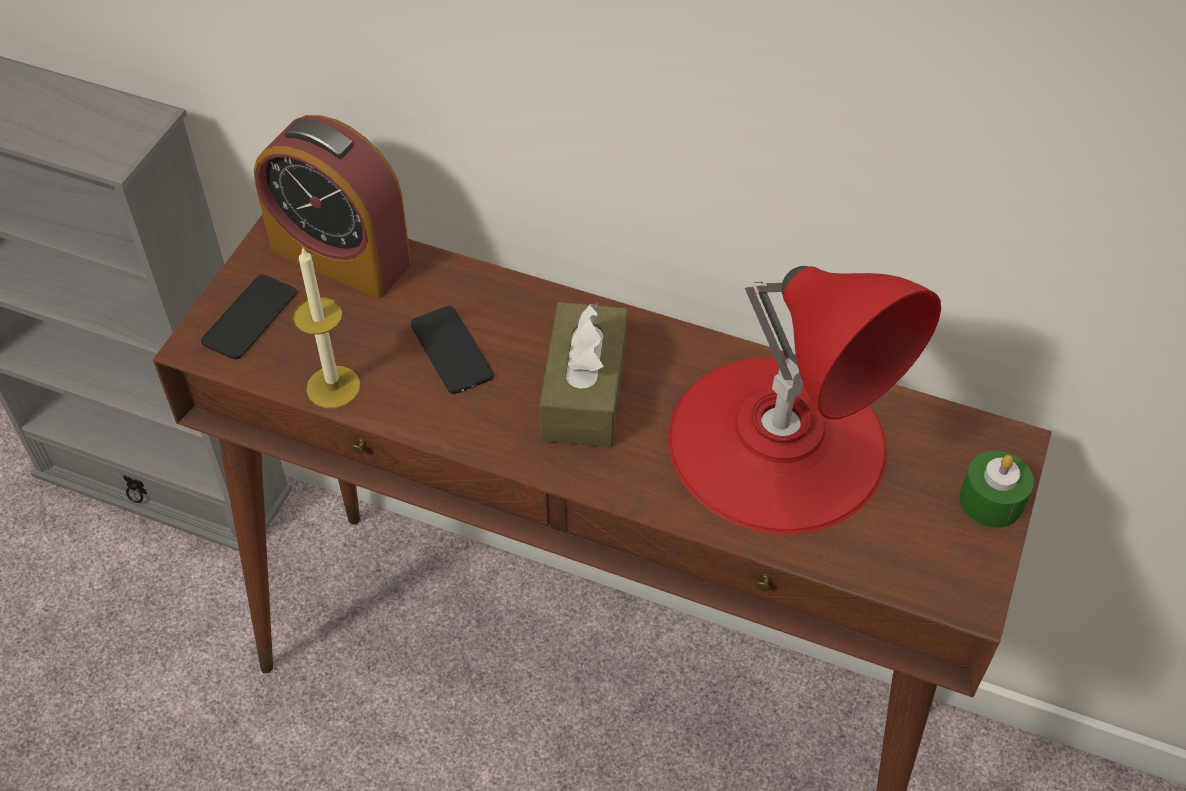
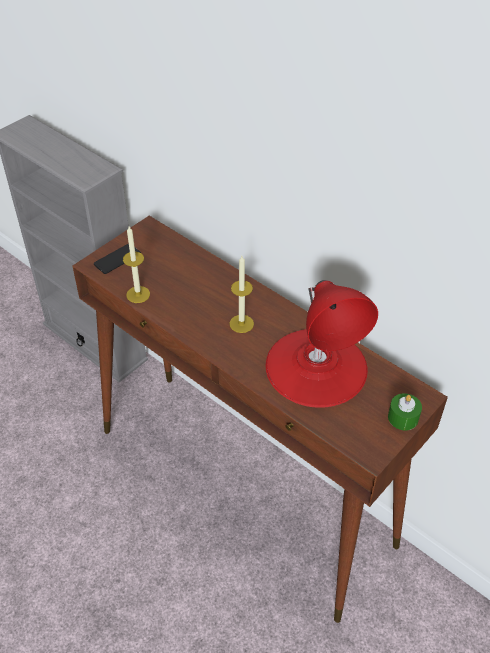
camera: 20 degrees right, 5 degrees down
(341, 256) = (165, 244): alarm clock -> none
(451, 350) = (193, 293): phone -> none
(584, 392) = (241, 323): brown tissue box -> candle

